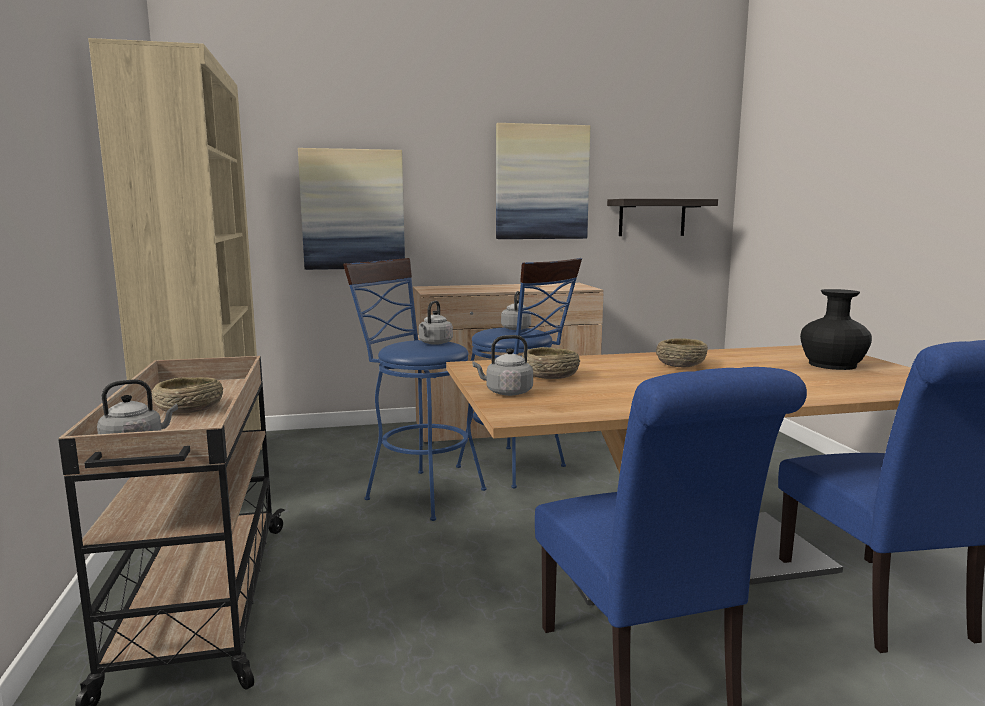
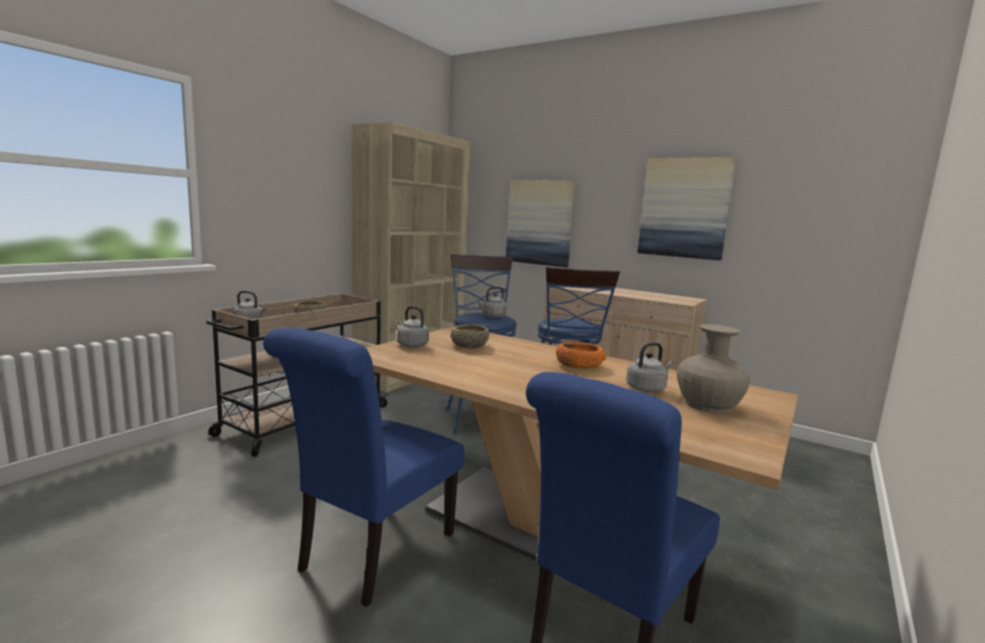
camera: 45 degrees right, 0 degrees up
(516, 328) = (579, 321): grey kettle -> grey kettle (647, 389)
(652, 217) = (800, 247): shelf -> none
(680, 364) = (578, 365): beige bowl -> orange bowl
(832, 364) = (708, 404): black vase -> beige vase

